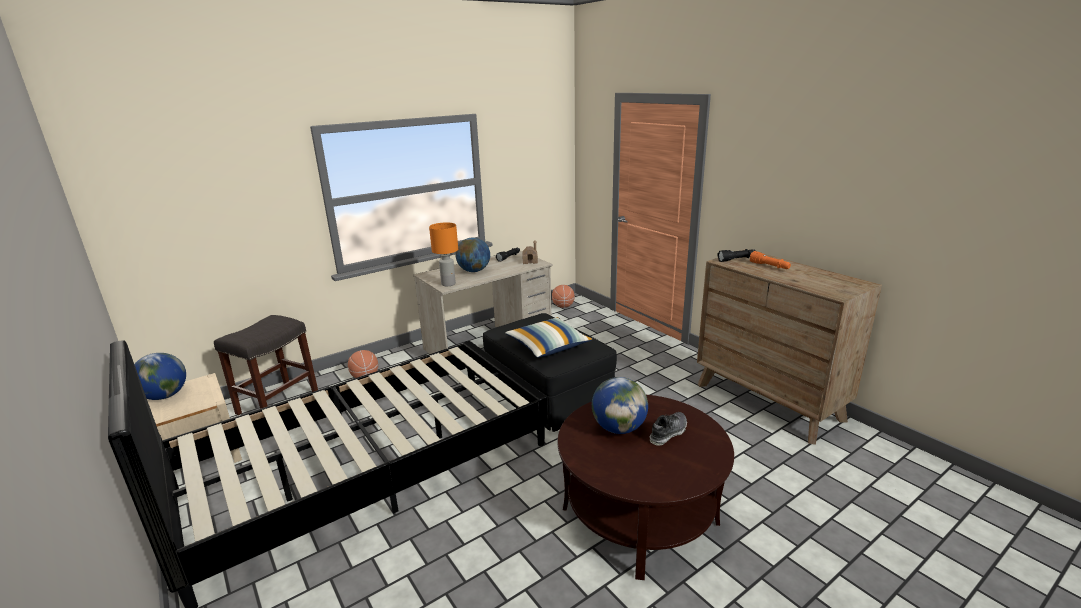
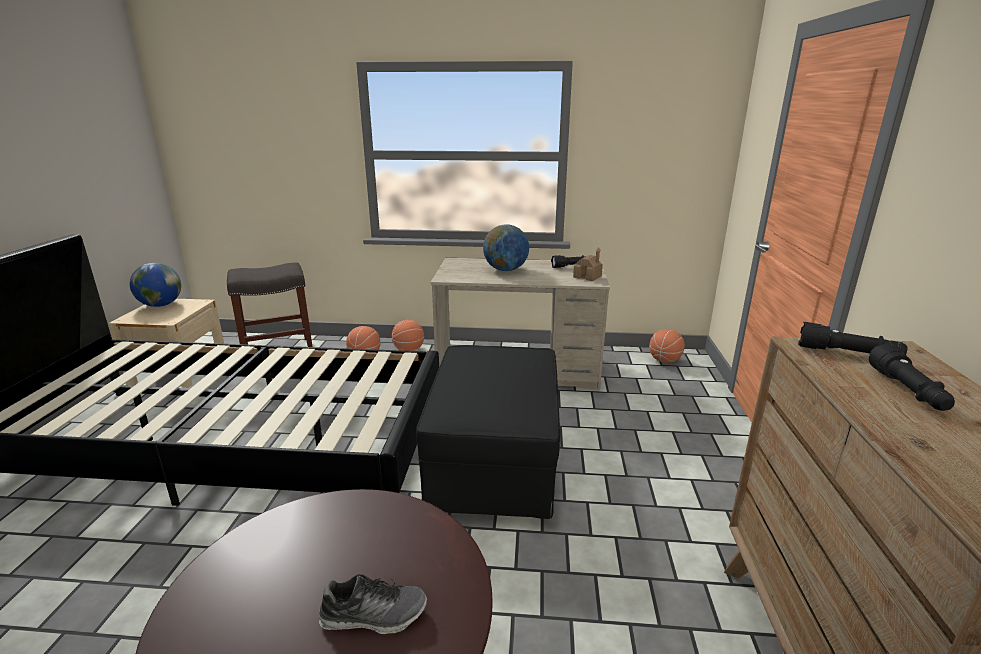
camera: 40 degrees right, 0 degrees up
(392, 360) = (409, 350): none -> basketball
(448, 284) = (453, 275): orange table lamp -> none
(548, 346) = (473, 390): pillow -> none
(618, 428) = (333, 554): globe -> none
(769, 266) = (907, 391): orange flashlight -> black flashlight

